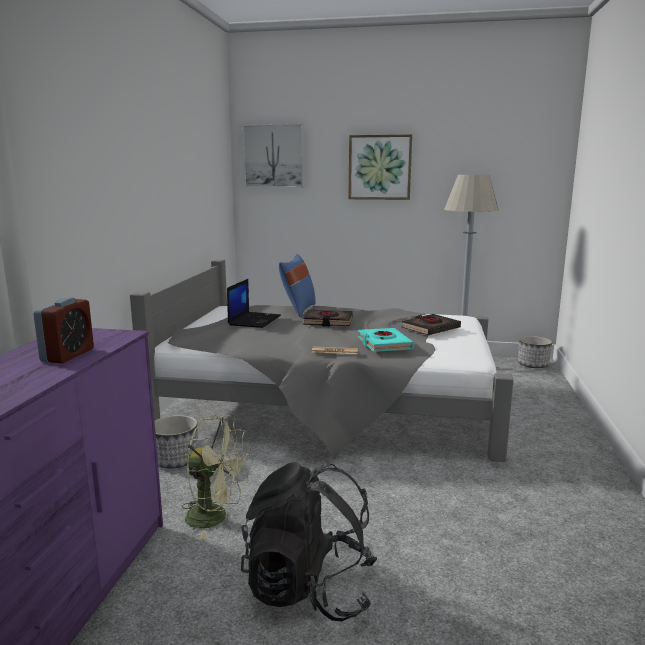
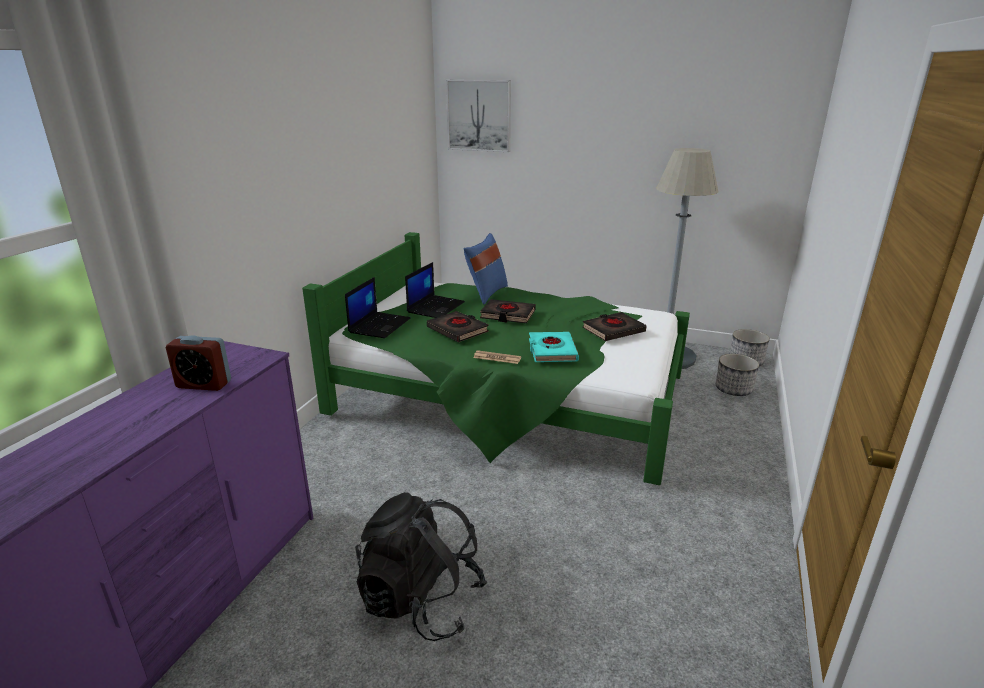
camera: 10 degrees right, 10 degrees up
(68, 355) = (204, 384): alarm clock -> alarm clock turned 75 degrees clockwise
(176, 460) = (343, 448): planter -> planter (733, 389)
(204, 335) = (379, 325): none -> laptop
(215, 518) = (361, 515): green fan -> none
(285, 334) = (458, 330): none -> black book
(332, 406) = (510, 398): grey bed -> green bed
(379, 167) = (592, 132): picture -> none

